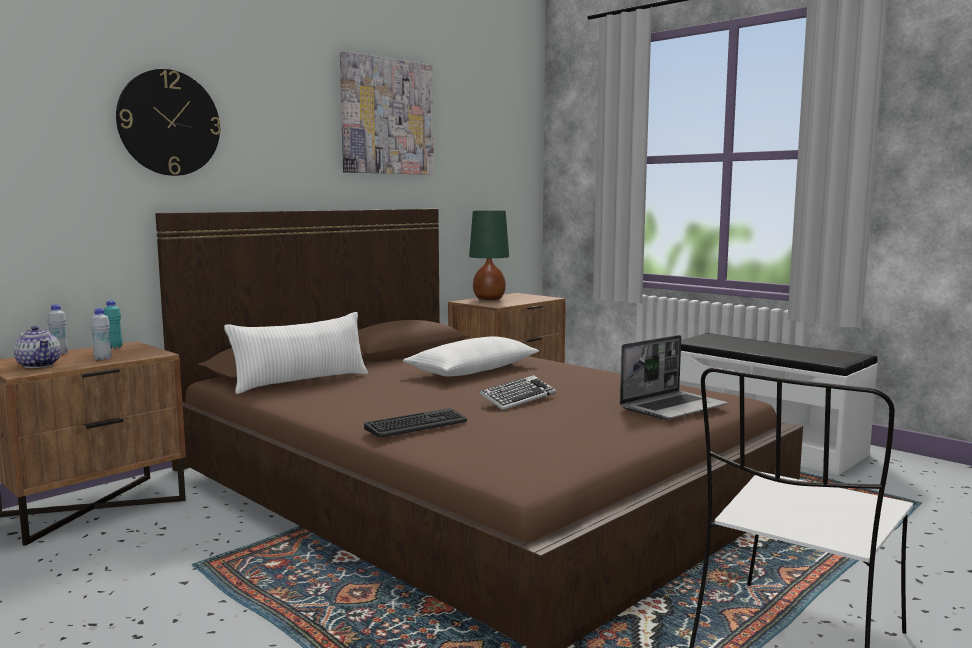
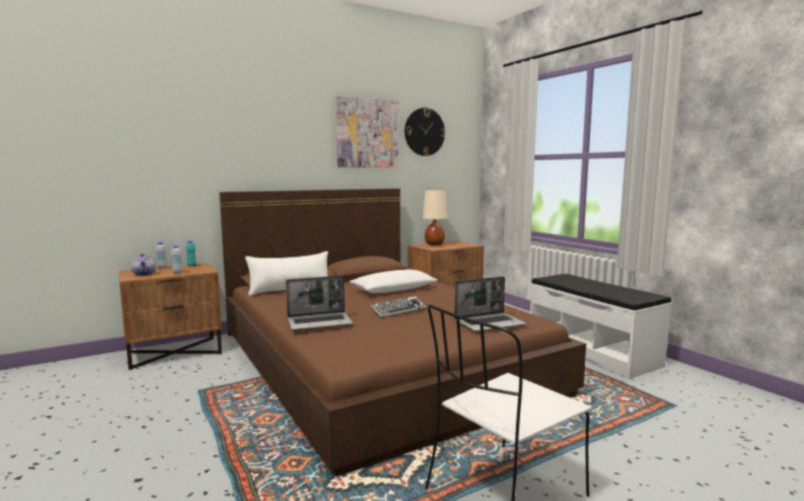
camera: 15 degrees right, 0 degrees up
(169, 123) = (229, 141): wall clock -> wall clock (424, 132)
(417, 425) = (320, 322): keyboard -> laptop
(489, 299) = (434, 244): green table lamp -> beige table lamp

